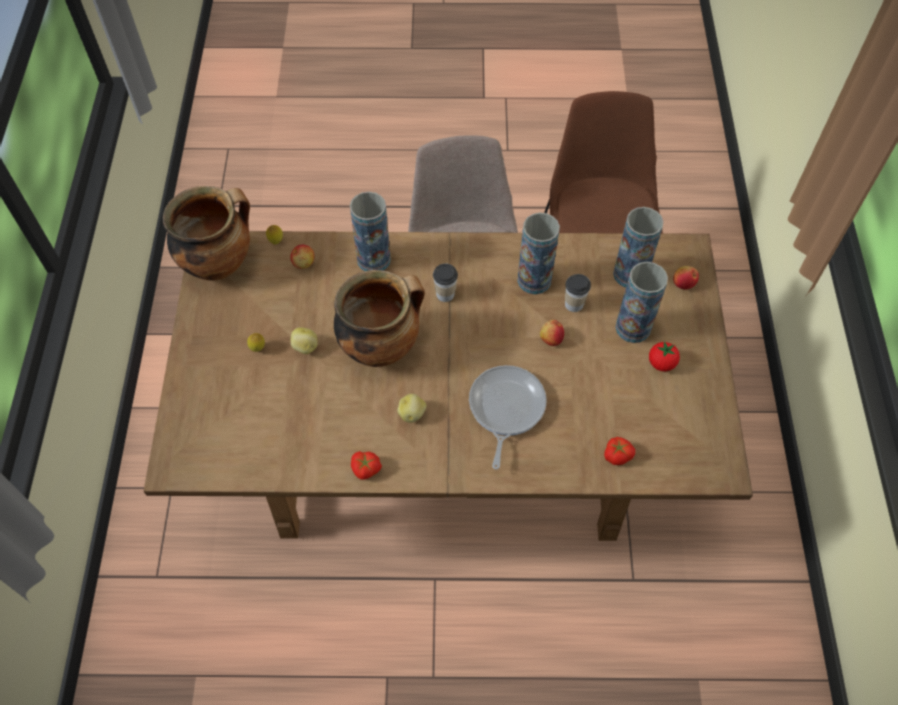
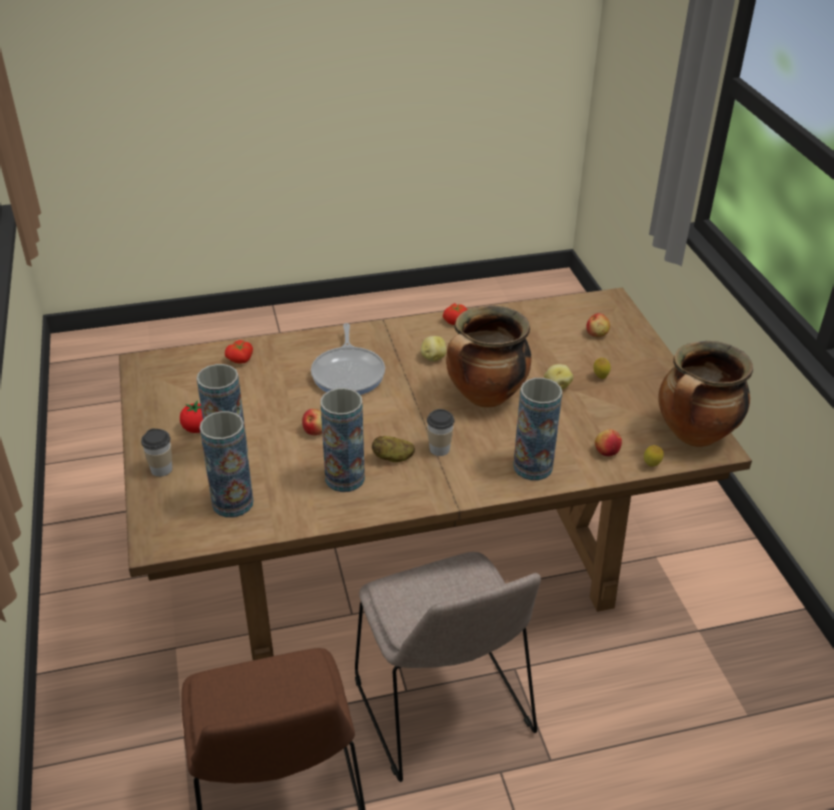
camera: 165 degrees right, 20 degrees down
(488, 292) = (393, 458): none -> potato
(574, 304) = (295, 463): cup -> cup (161, 469)
(683, 283) = (168, 505): apple -> apple (597, 334)

